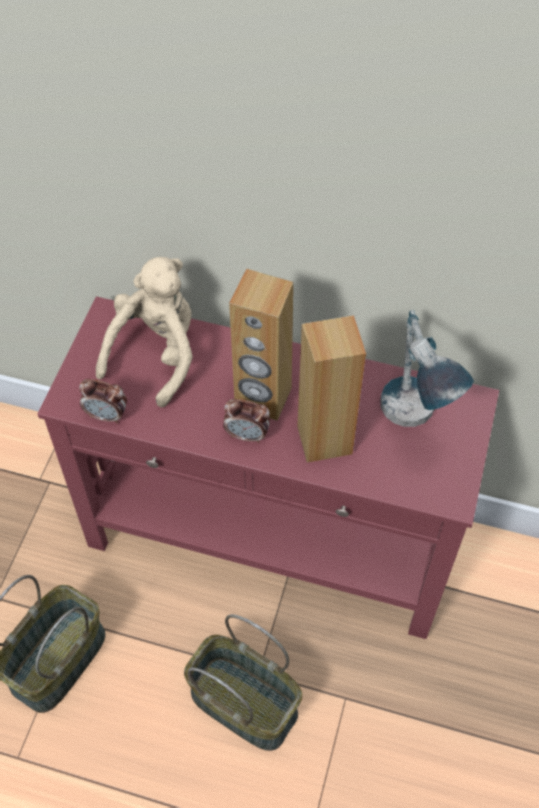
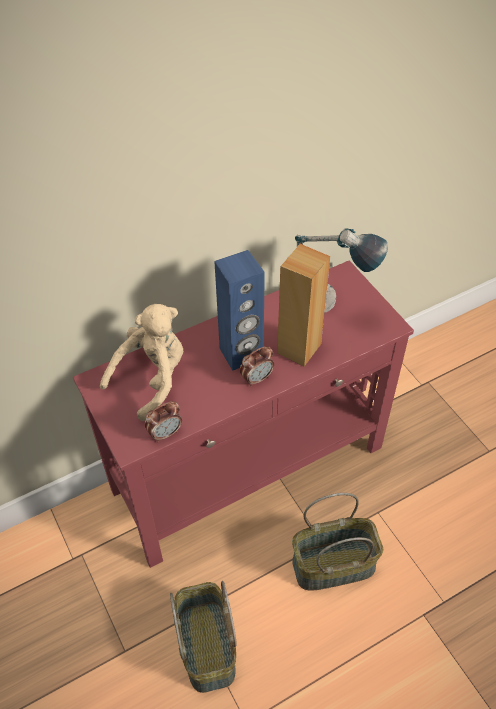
camera: 45 degrees left, 5 degrees down
(156, 354) = (152, 378): beige plush toy -> beige plush toy turned 60 degrees clockwise
(263, 398) = (241, 354): brown speaker -> blue speaker

